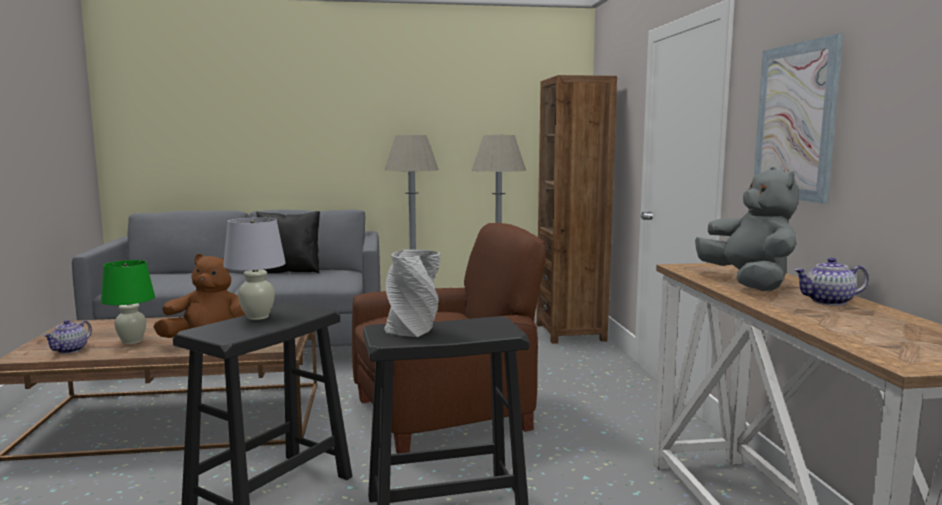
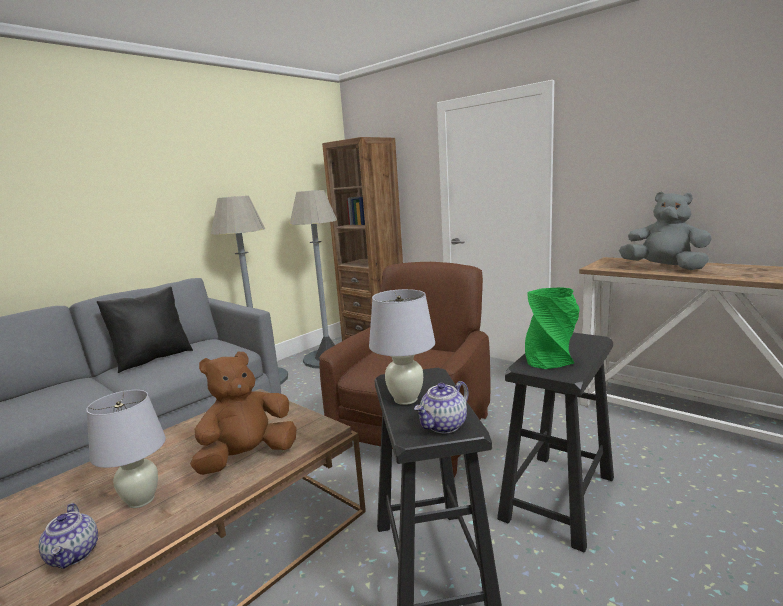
camera: 40 degrees left, 5 degrees up
(132, 341) = (141, 500): green table lamp -> white table lamp
(413, 330) = (550, 360): grey vase -> green vase
(795, 122) = (639, 163): picture -> none
(828, 302) = (730, 268): teapot -> teapot (444, 425)

